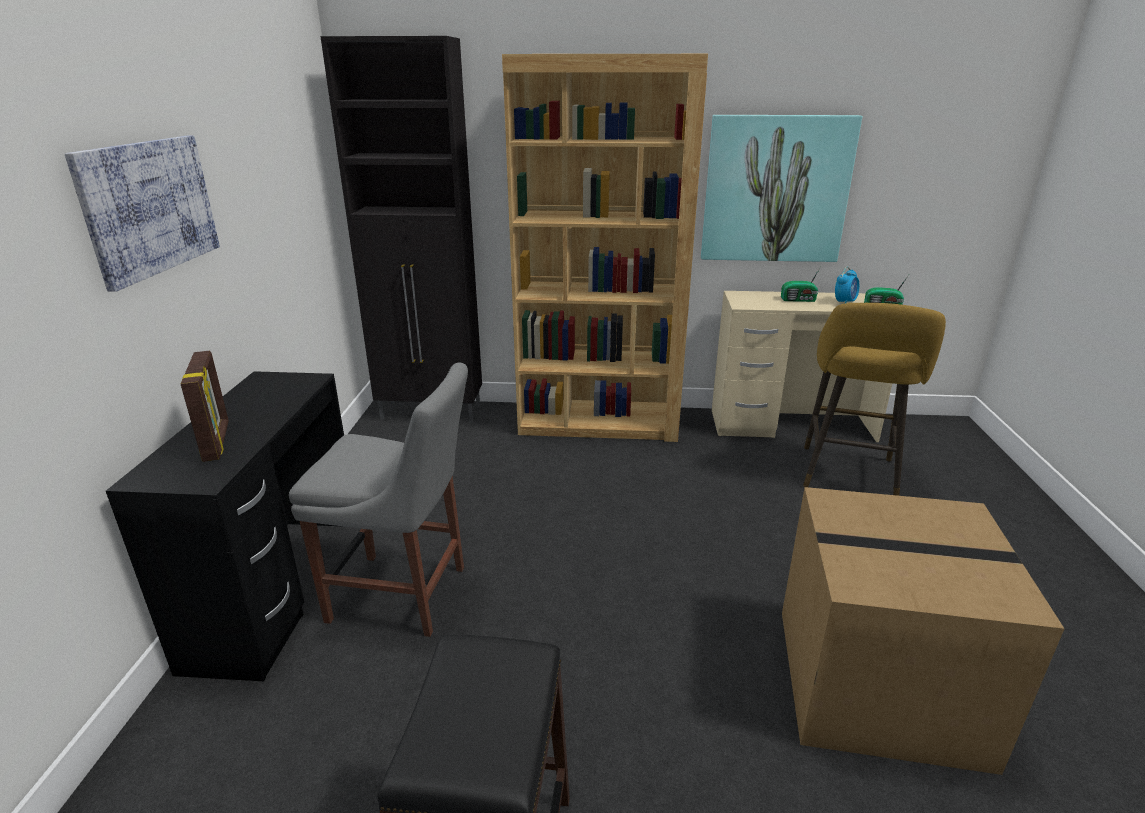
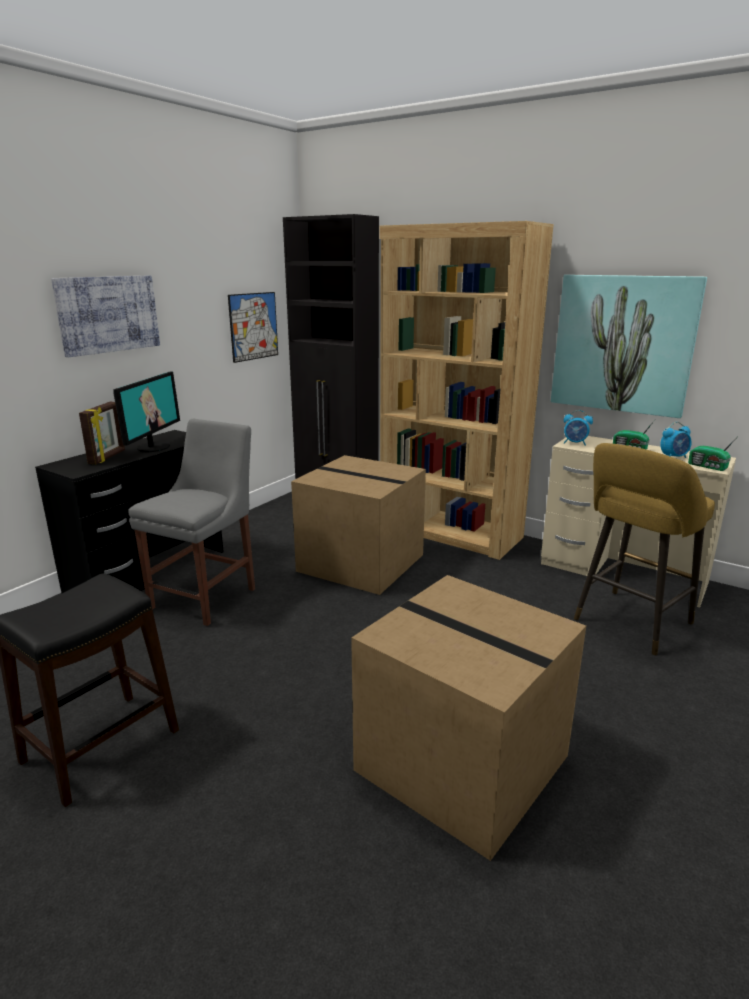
camera: 30 degrees right, 5 degrees down
(266, 408) = (153, 447): none -> monitor
(303, 199) = (253, 326): none -> picture
(404, 595) = (207, 596): grey chair -> grey chair turned 105 degrees counterclockwise
(547, 486) = (363, 562): none -> cardboard box
(746, 302) = (575, 443): none -> alarm clock

